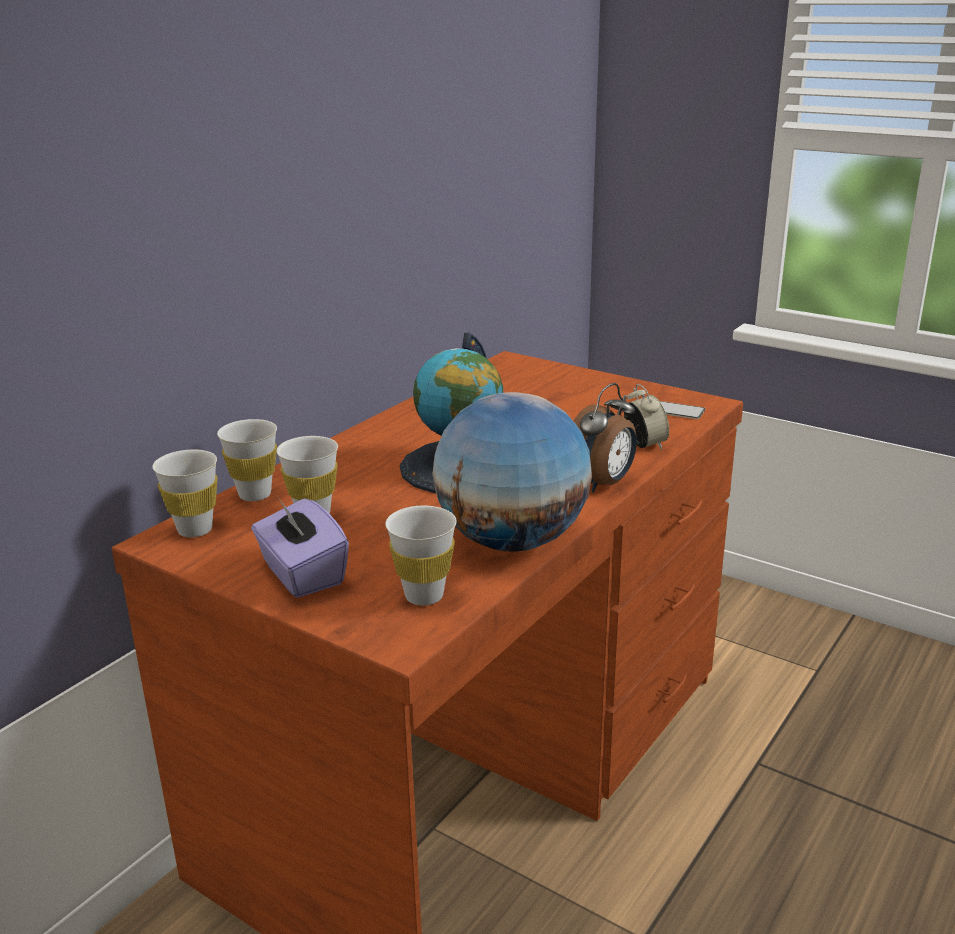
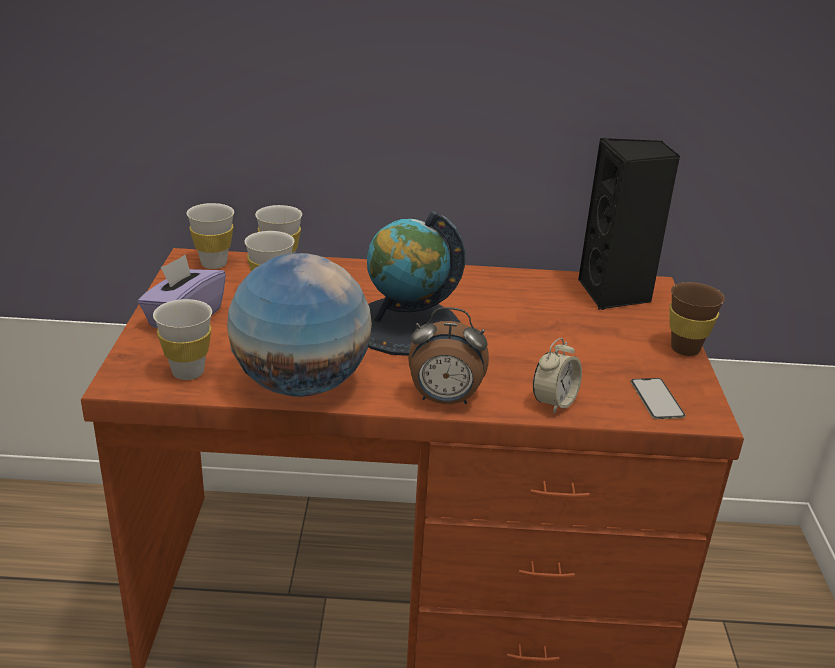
camera: 55 degrees right, 5 degrees up
(507, 375) = (615, 294): none -> black speaker
(614, 380) = (685, 349): none -> brown cup

